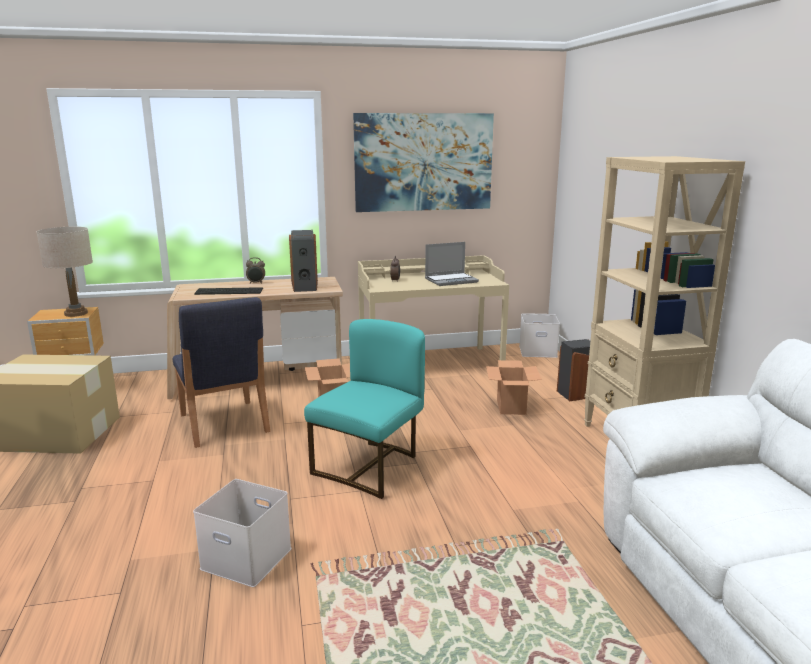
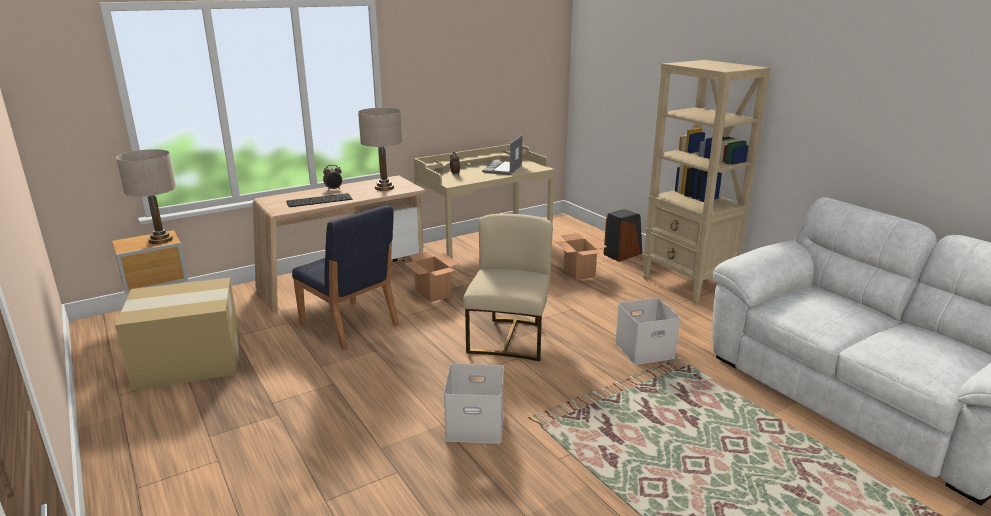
camera: 20 degrees left, 5 degrees up
(305, 286) = (384, 187): speaker -> beige table lamp
(370, 467) = (509, 338): turquoise chair -> beige chair
(423, 162) = (465, 62): picture -> none
(451, 280) = (503, 169): laptop -> laptop turned 150 degrees clockwise
(538, 351) = (564, 222): white storage box -> white storage box (645, 349)

